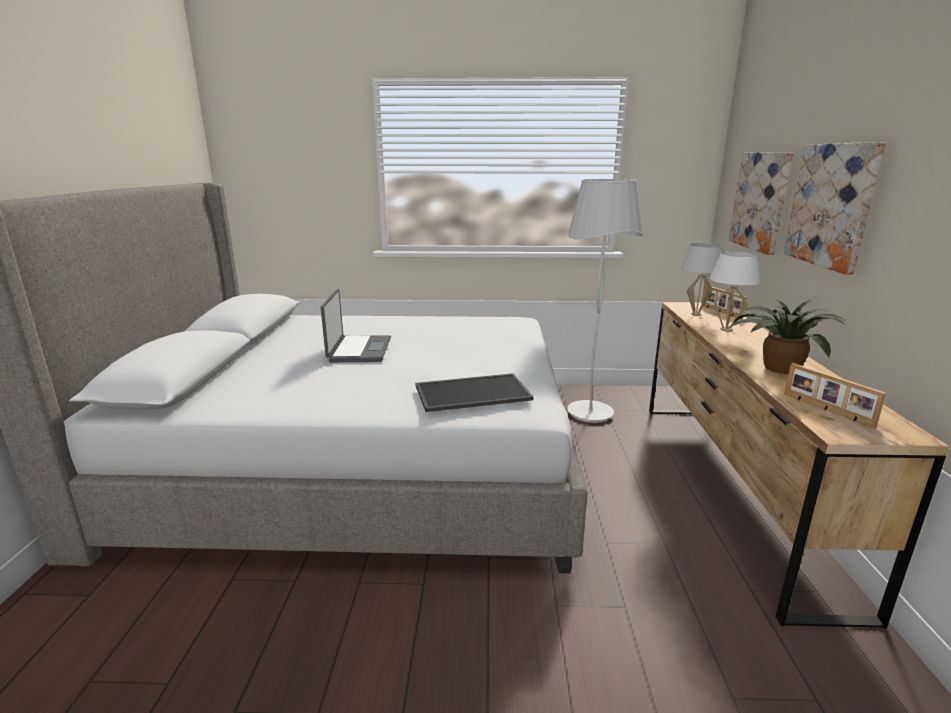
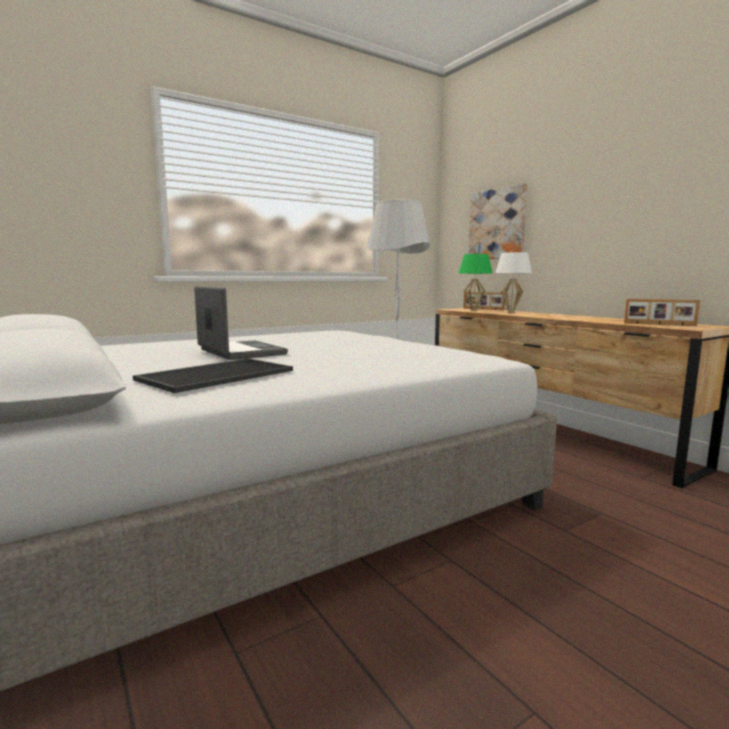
camera: 35 degrees left, 10 degrees down
(473, 392) = (427, 353): tray -> tray (217, 374)
(696, 314) = (473, 310): white table lamp -> green table lamp
(777, 367) = (586, 318): potted plant -> none
(832, 205) = (578, 210): picture -> none

